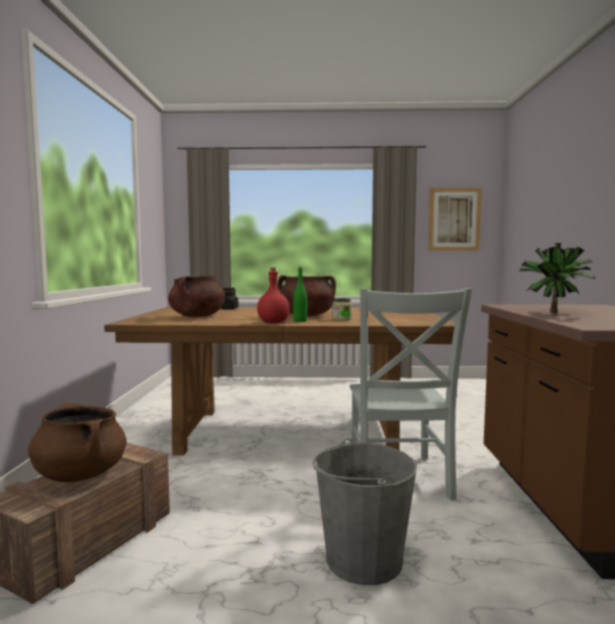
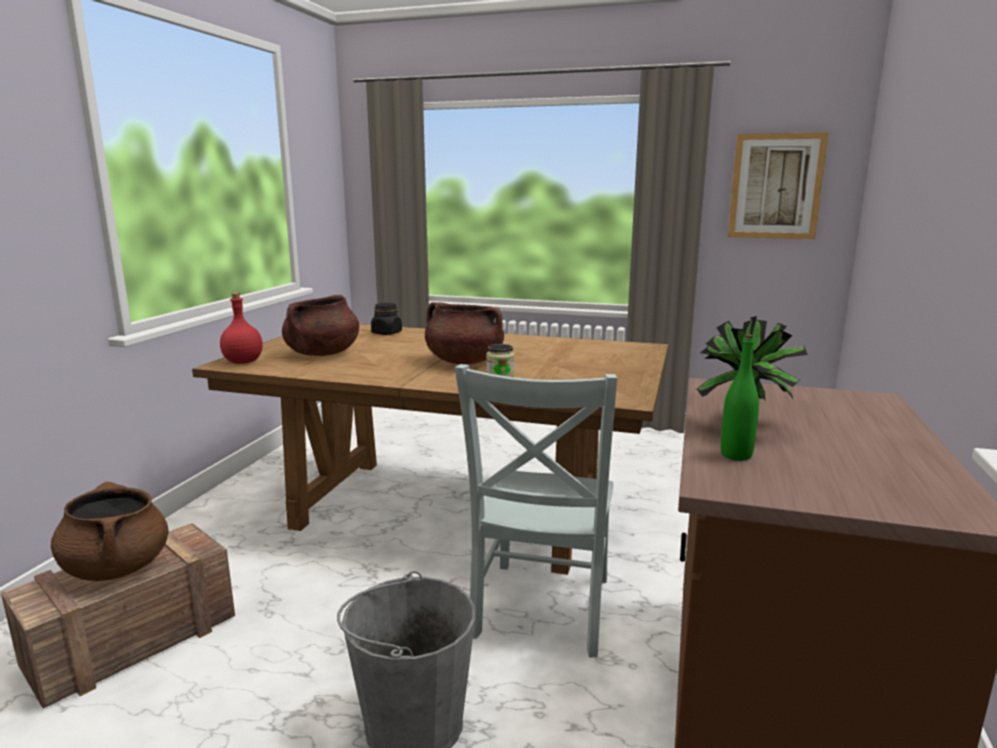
camera: 15 degrees right, 10 degrees up
(272, 323) = (395, 379): red bottle -> red bottle (242, 362)
(300, 321) = (437, 377): green bottle -> green bottle (736, 455)

